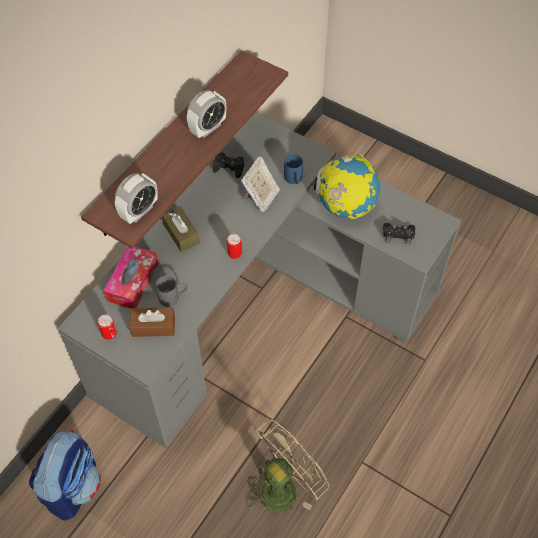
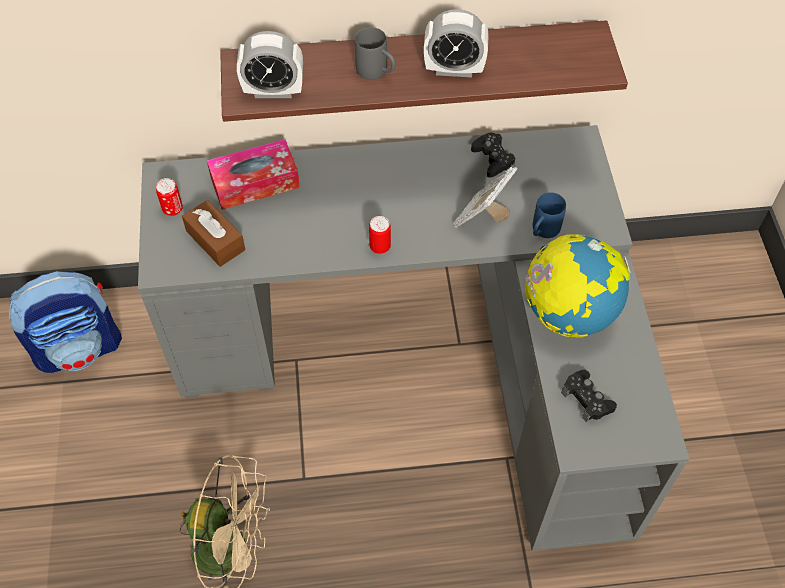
camera: 50 degrees right, 0 degrees up
(173, 297) = (268, 232): grey mug -> grey mug (377, 73)
(181, 234) = (358, 180): brown tissue box -> none
(261, 198) = (482, 217): picture frame -> picture frame turned 135 degrees clockwise

